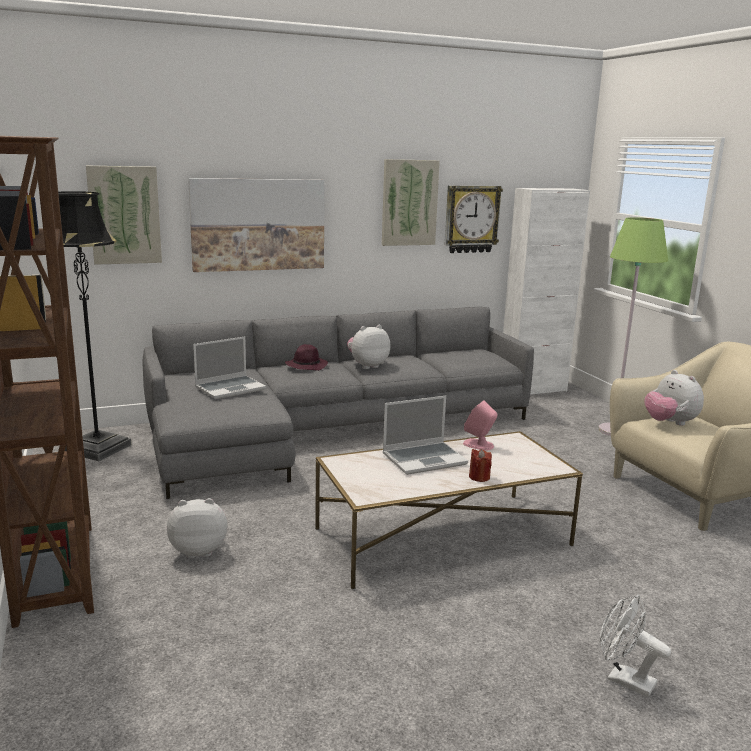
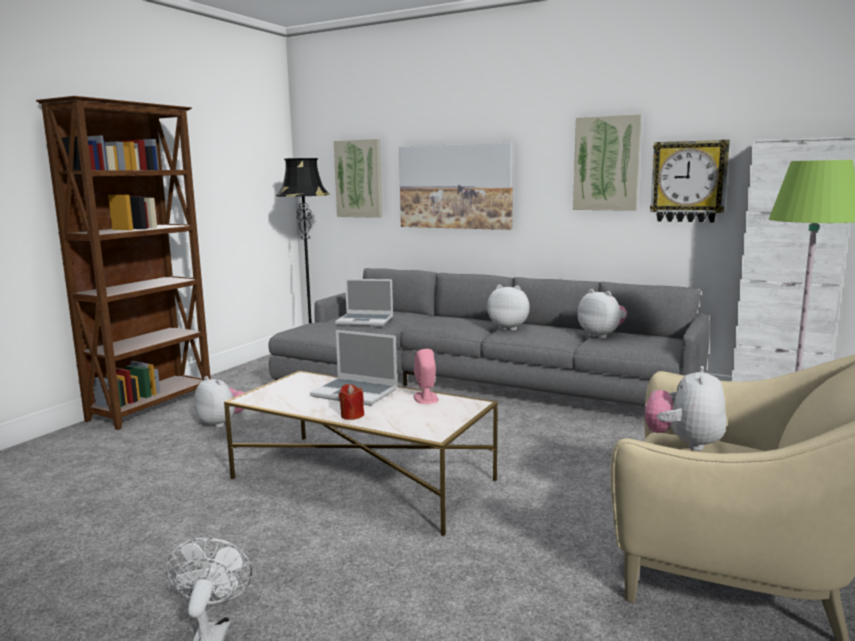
camera: 50 degrees right, 5 degrees down
(306, 365) = (459, 318): purple hat -> none
(443, 358) = (601, 335): none -> plush toy

